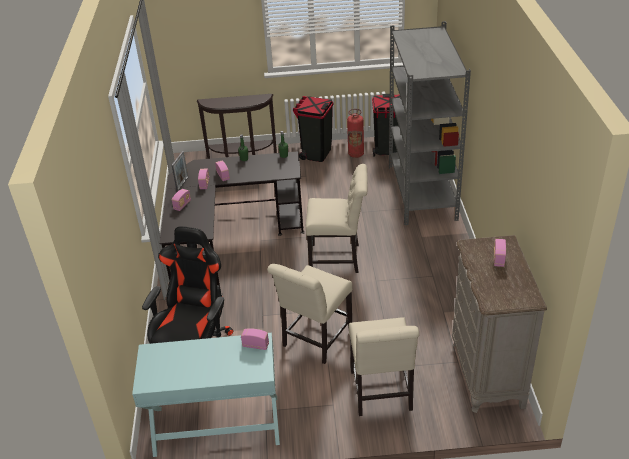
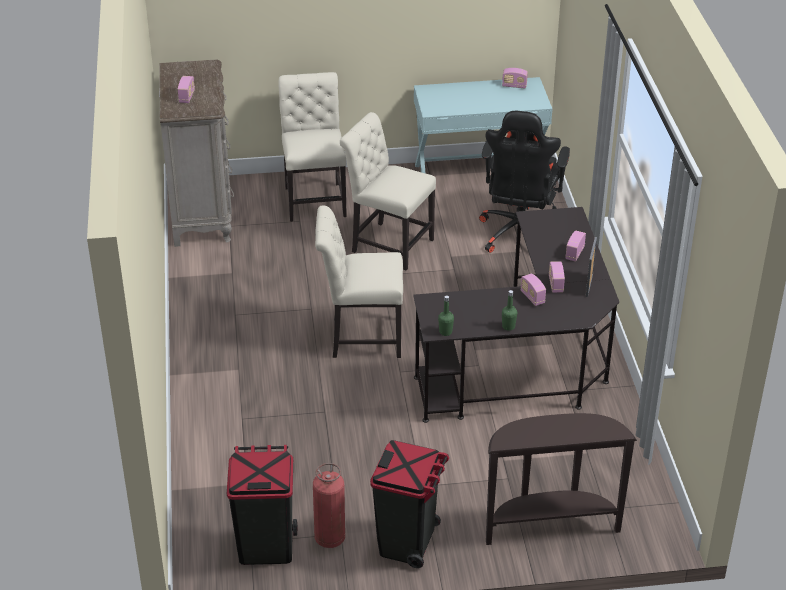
camera: 175 degrees right, 0 degrees up
(255, 345) = (436, 107): radio -> radio (514, 86)
(314, 340) = (388, 244): beige chair -> beige chair turned 90 degrees counterclockwise
(421, 192) = (221, 448): grey bookcase -> none

